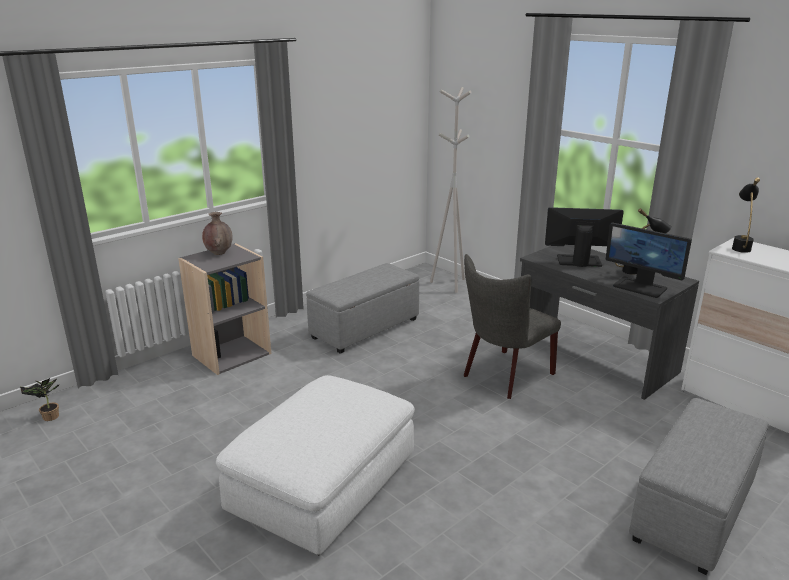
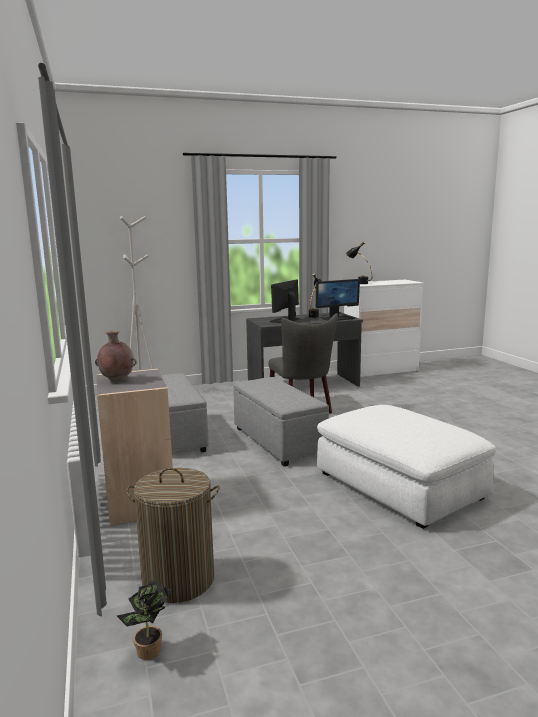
camera: 65 degrees left, 10 degrees down
(126, 404) = (178, 579): none -> laundry basket
(694, 508) = (461, 400): grey ottoman -> grey ottoman (277, 441)

